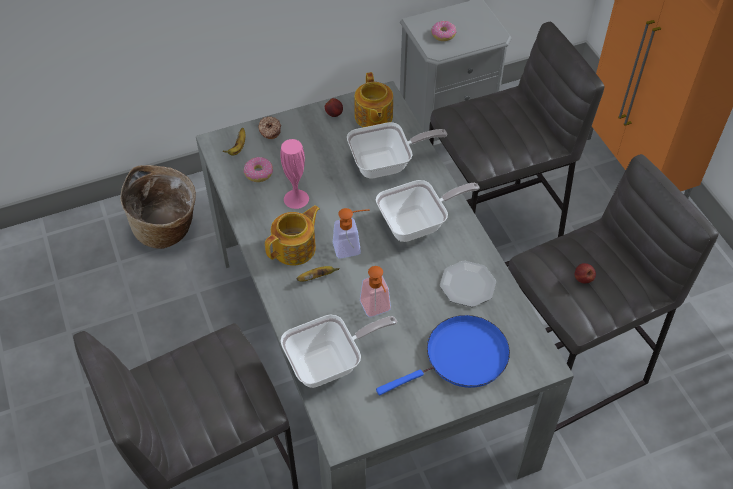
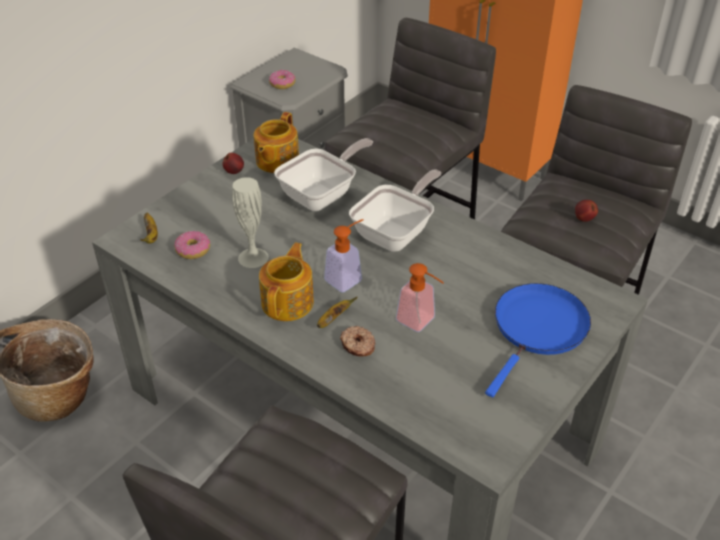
camera: 30 degrees left, 10 degrees down
(269, 131) = (175, 208): donut -> donut (357, 346)
(296, 199) = (253, 257): pink vase -> white vase
(330, 363) = (414, 392): frying pan -> none
(373, 117) = (276, 161): teapot -> teapot turned 60 degrees clockwise
(468, 285) = (488, 264): plate -> none

